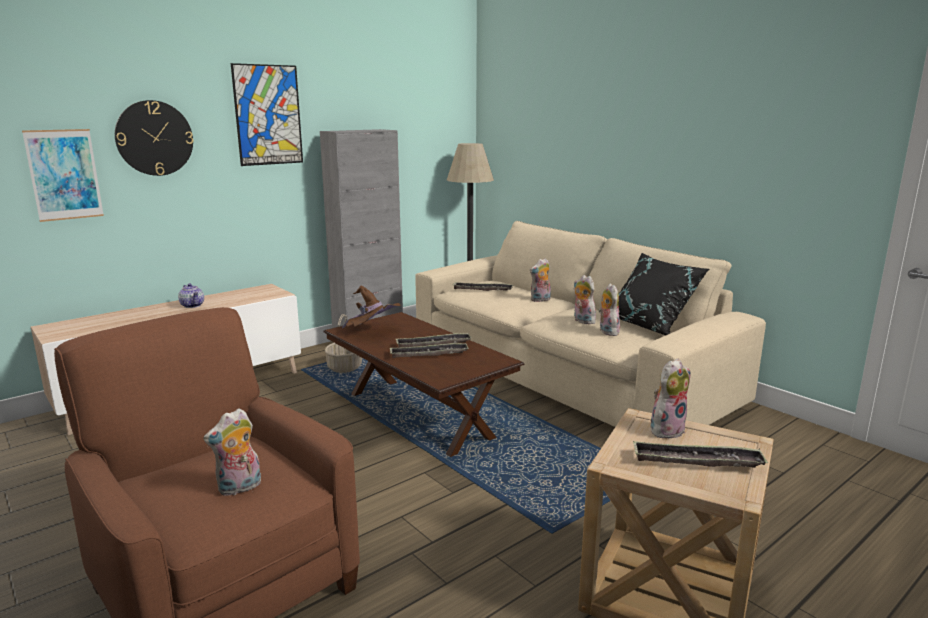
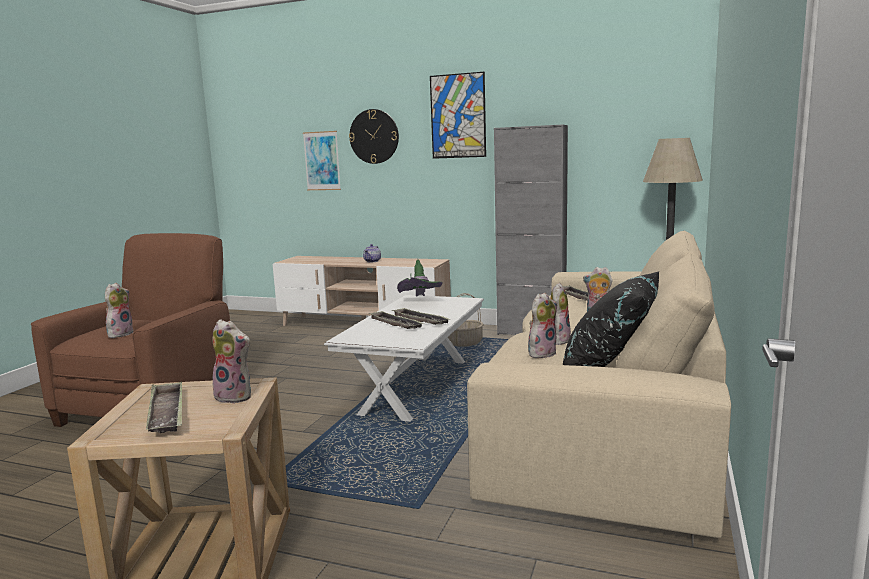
camera: 60 degrees right, 5 degrees down
(239, 488) = (120, 334): plush toy -> plush toy turned 90 degrees clockwise
(372, 332) = (420, 303): brown hat -> green hat
(419, 415) = (416, 386): brown coffee table -> white coffee table

